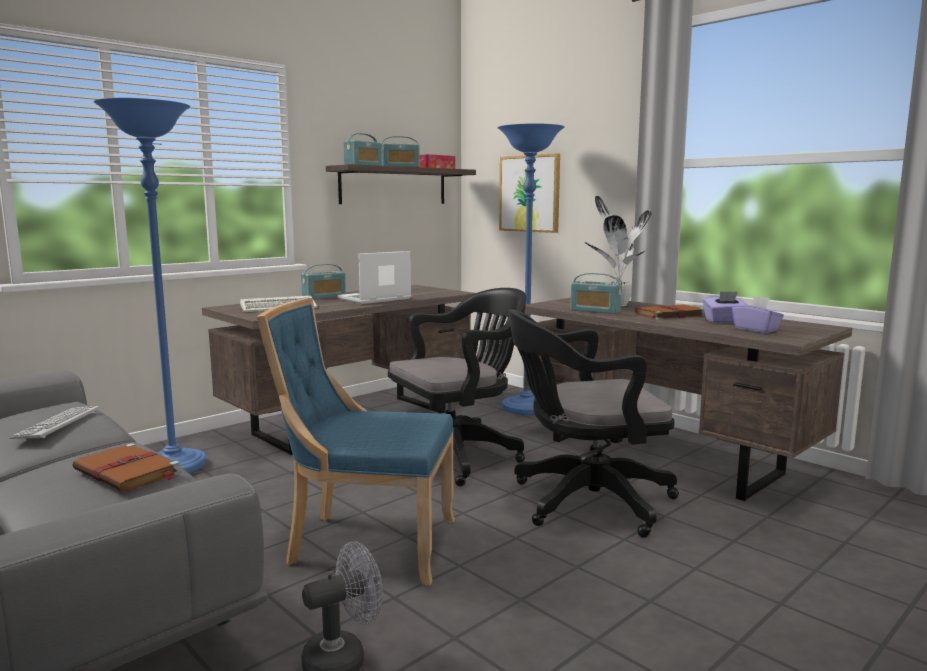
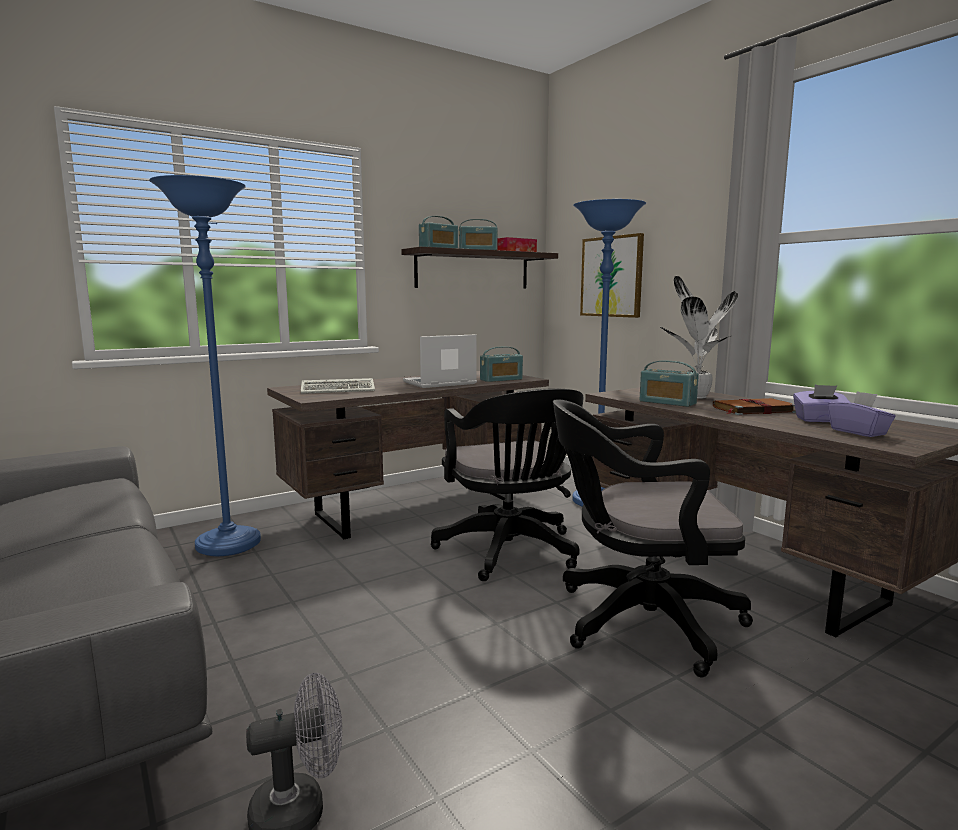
camera: 10 degrees right, 0 degrees up
(56, 424) = (80, 503): keyboard -> none
(128, 472) = (99, 566): brown book -> none
(324, 297) = (391, 380): radio -> radio (501, 379)
(366, 543) = (380, 653): blue chair -> none
(458, 456) = (511, 553): black office chair -> black office chair turned 90 degrees clockwise

